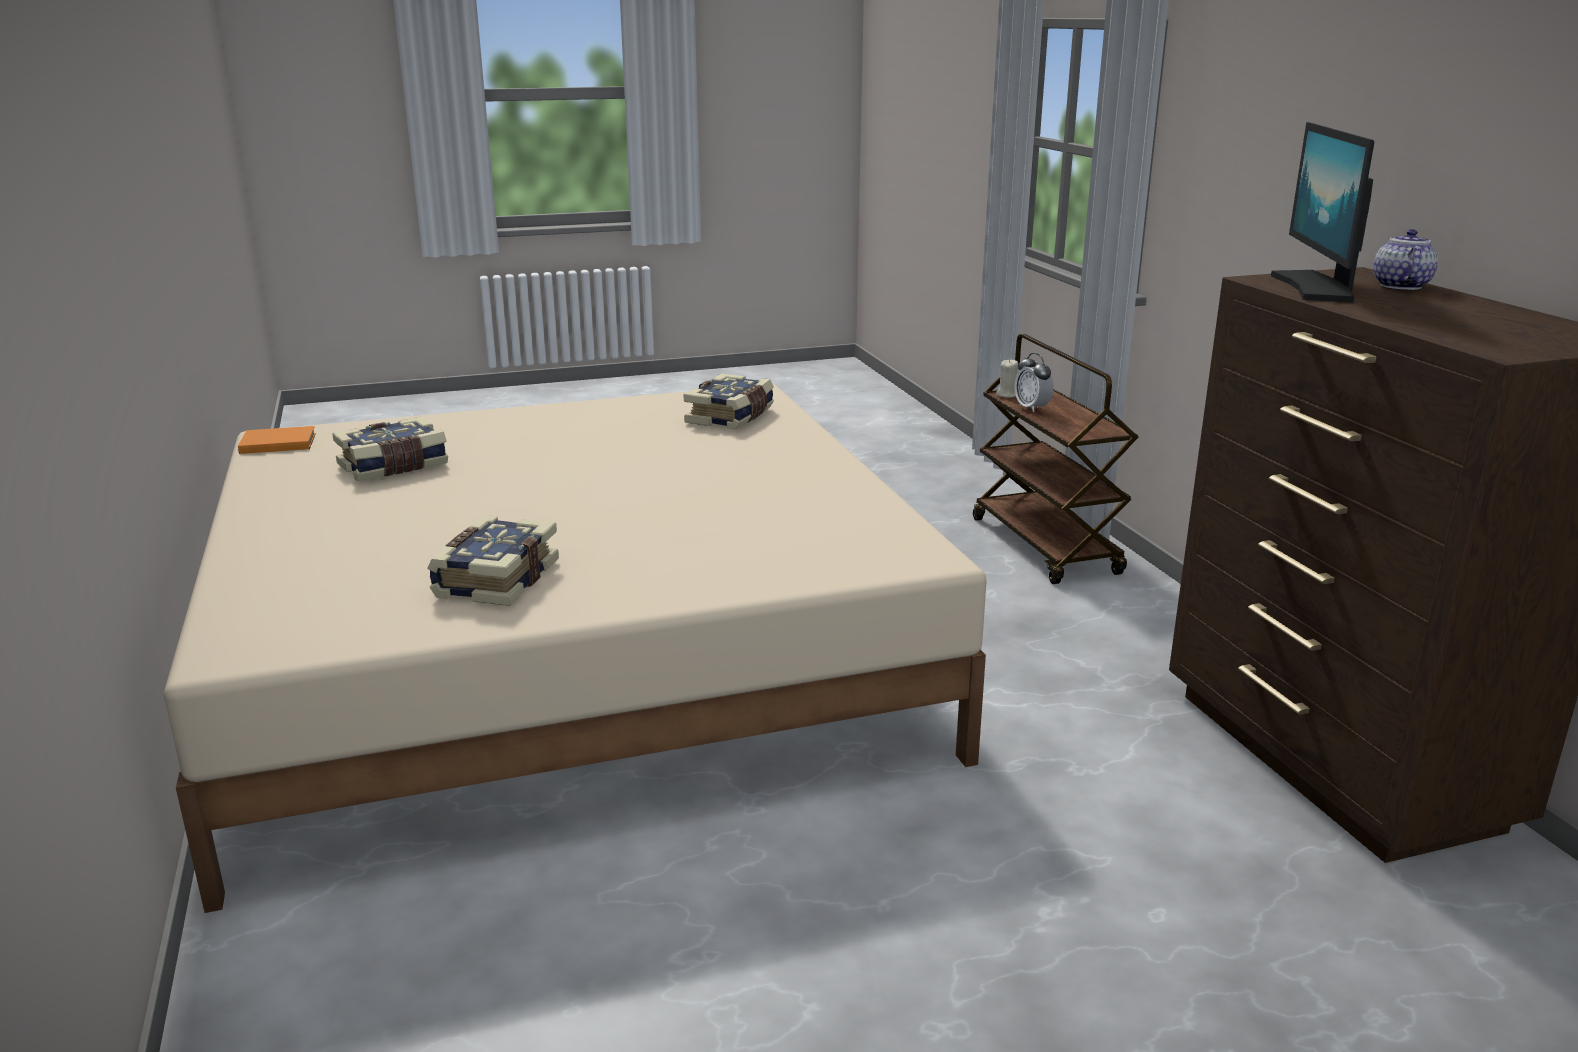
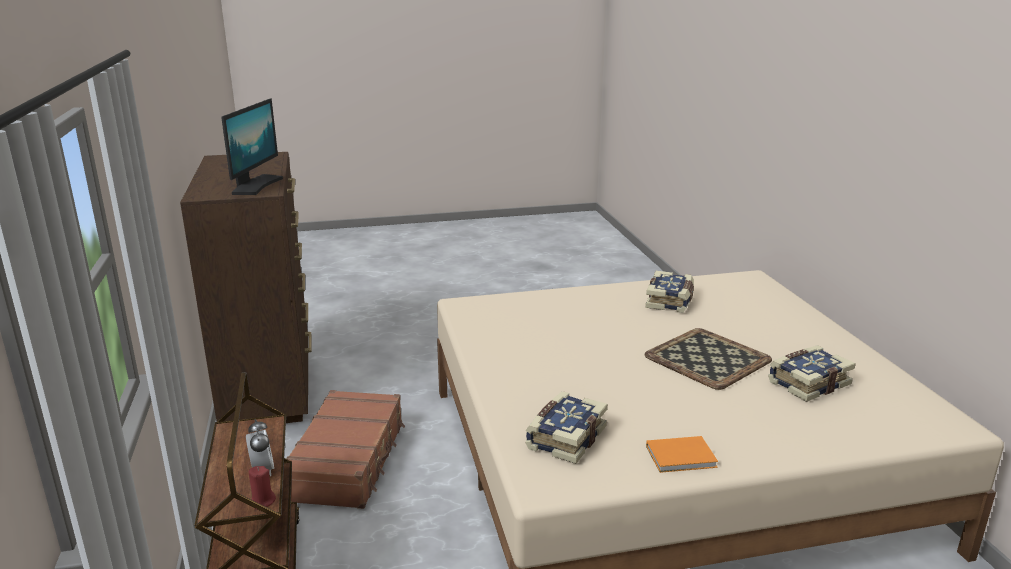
camera: 175 degrees left, 0 degrees up
(276, 443) = (939, 416): orange book -> orange book (683, 457)
(507, 489) = (707, 358): none -> tray
(1006, 395) = (262, 501): beige candle -> red candle
(1050, 645) = (349, 461): none -> brown suitcase
(1399, 285) = (209, 186): teapot -> none

